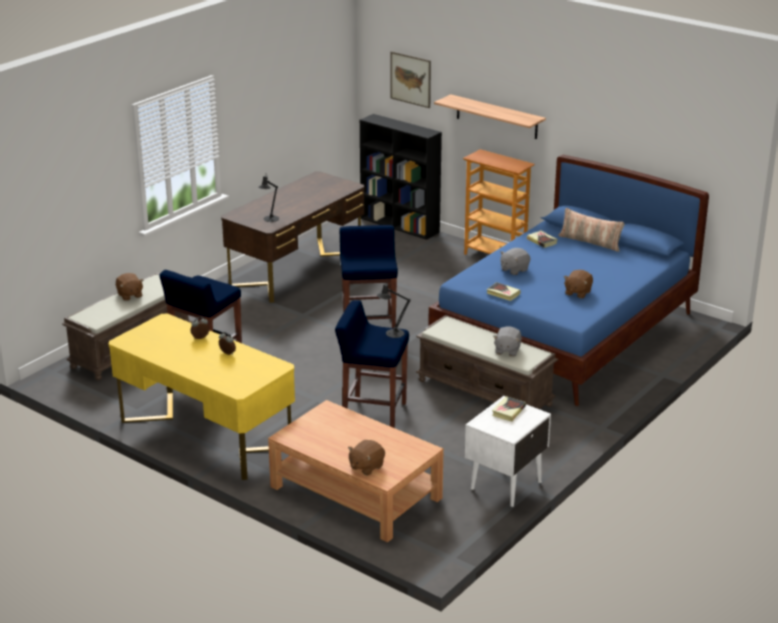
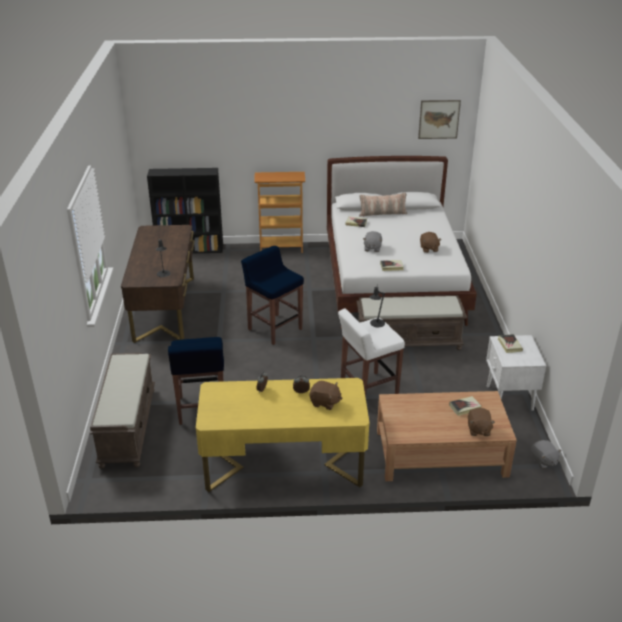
camera: 40 degrees left, 5 degrees up
(129, 295) = (118, 382): brown plush toy -> brown plush toy (325, 402)
(373, 414) = (368, 390): blue stool -> white stool
(386, 445) = (465, 407): none -> book
(410, 79) = (183, 133): picture -> picture (439, 119)
(496, 117) = (267, 144): shelf -> none
(507, 350) = (431, 305): grey plush toy -> grey plush toy (543, 461)
(566, 333) = (393, 281): blue bed -> white bed

